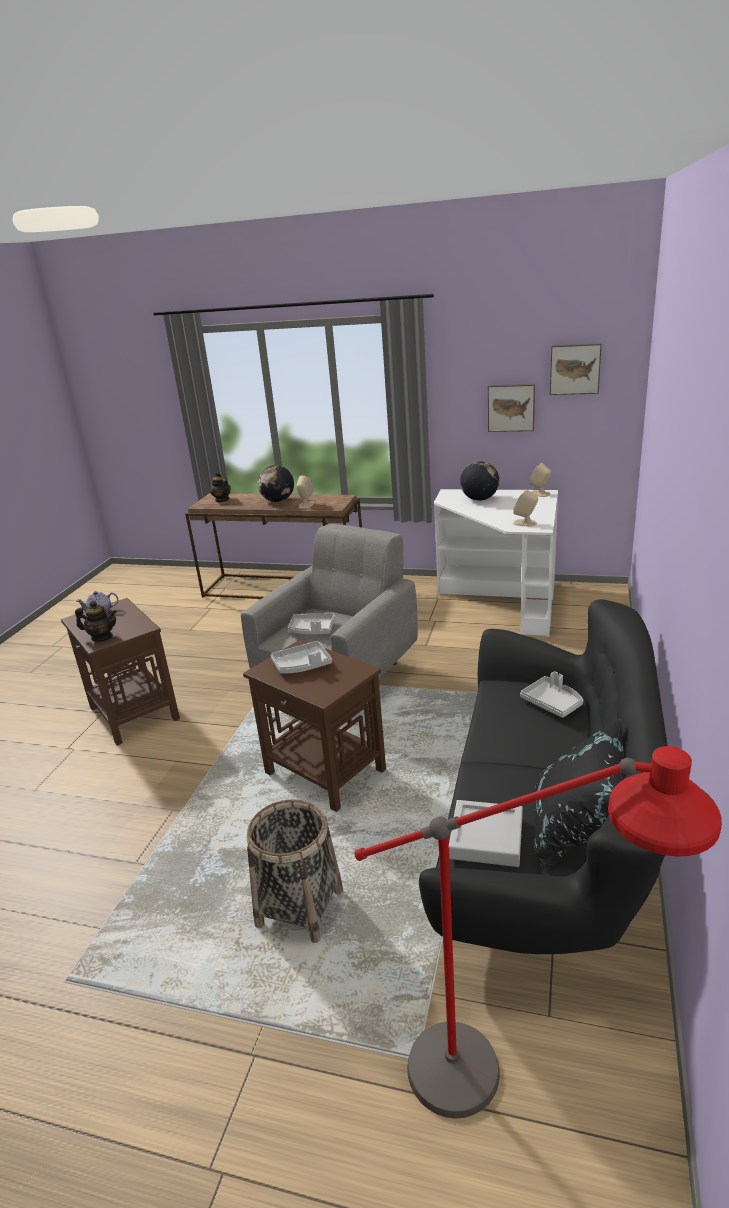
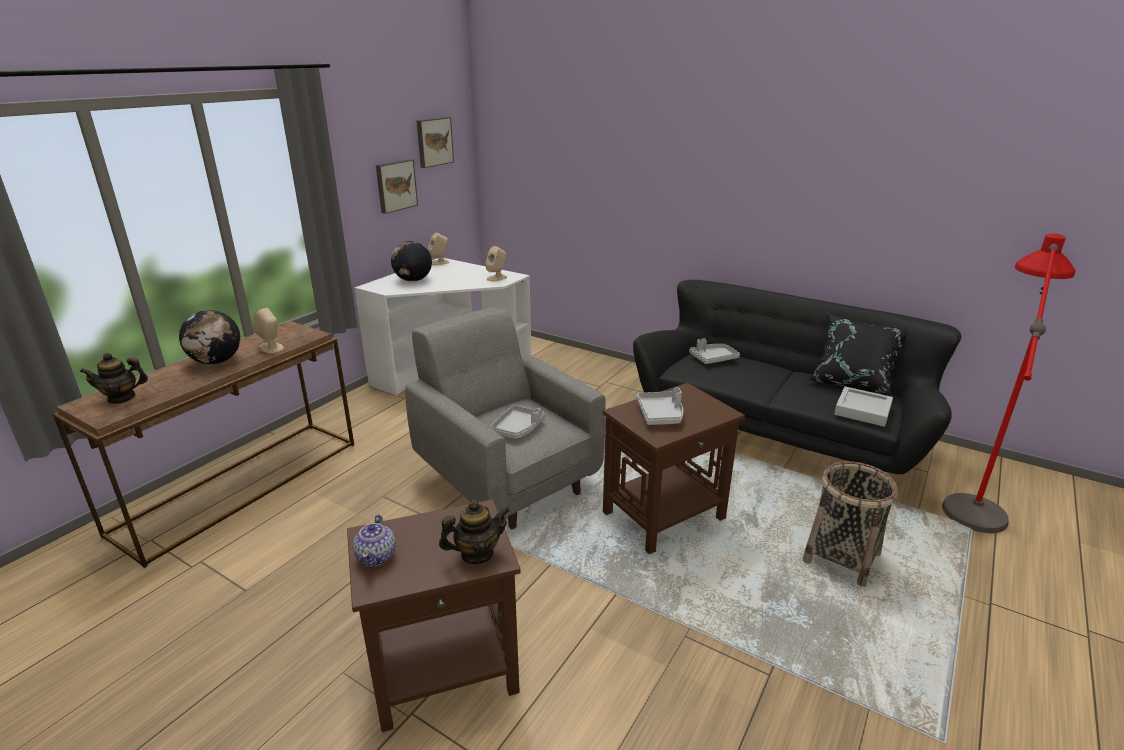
camera: 75 degrees left, 0 degrees up
(102, 637) = (477, 554): teapot -> teapot turned 45 degrees clockwise

